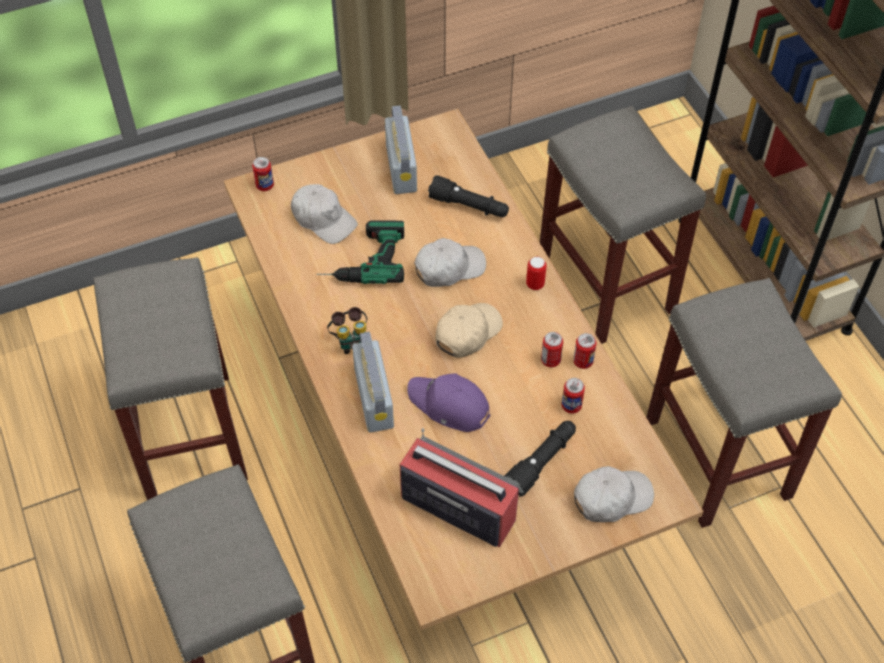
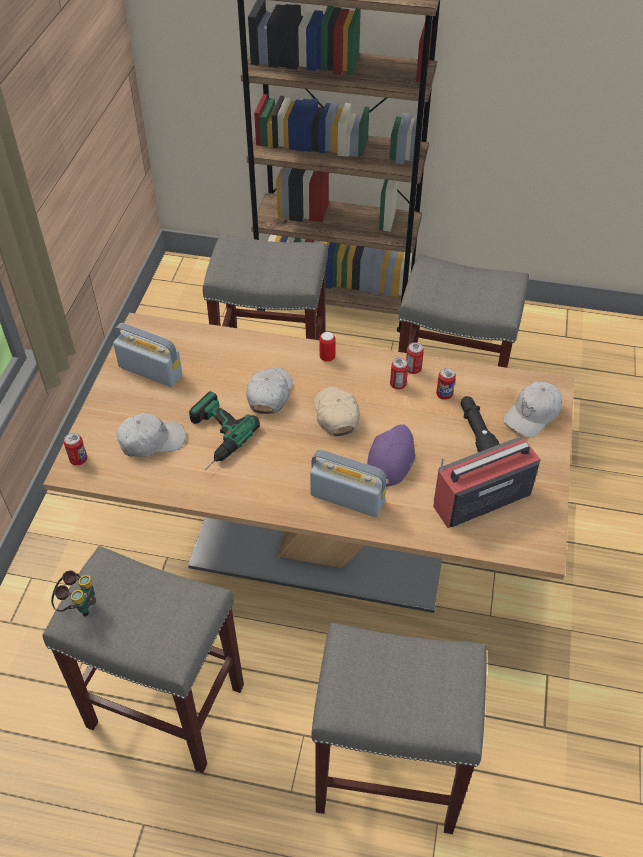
camera: 55 degrees left, 5 degrees down
(350, 341) = (283, 485): binoculars -> binoculars (78, 605)
(449, 405) = (390, 458): purple cap -> purple cap turned 135 degrees clockwise
(469, 206) = (225, 354): black flashlight -> none
(611, 498) = (532, 415): white cap -> white cap turned 150 degrees counterclockwise

